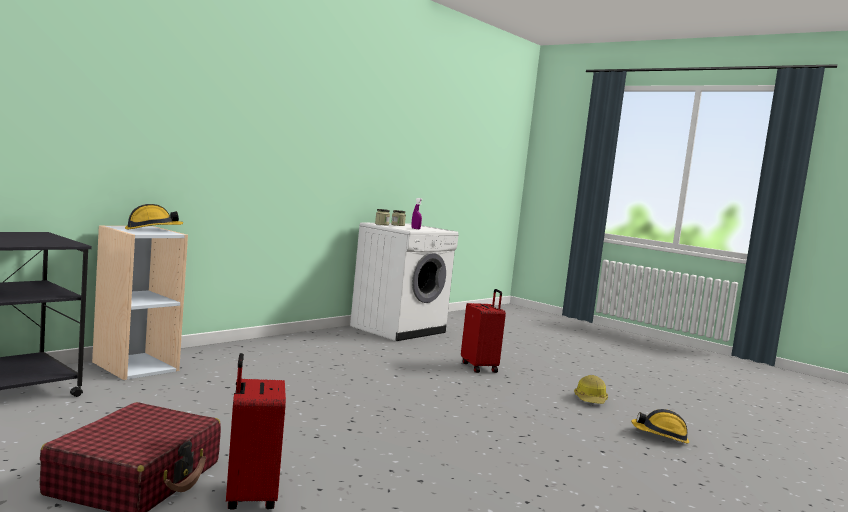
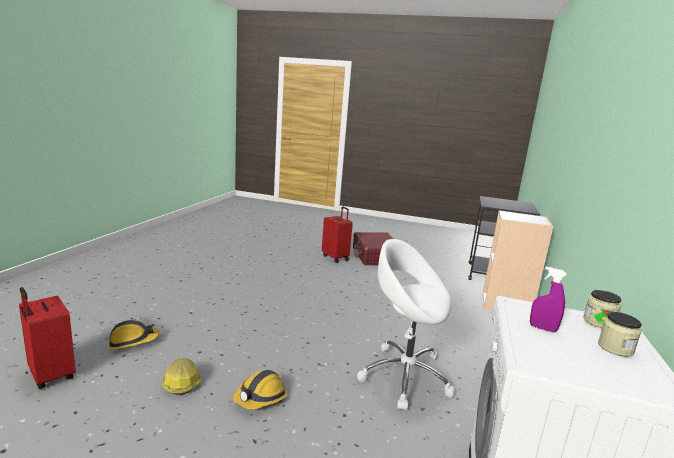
camera: 155 degrees right, 10 degrees up
(152, 230) = (524, 219): hard hat -> hard hat (260, 398)
(389, 363) = (403, 375): none -> white office chair
(480, 367) = (319, 412): red suitcase -> red suitcase (50, 375)

